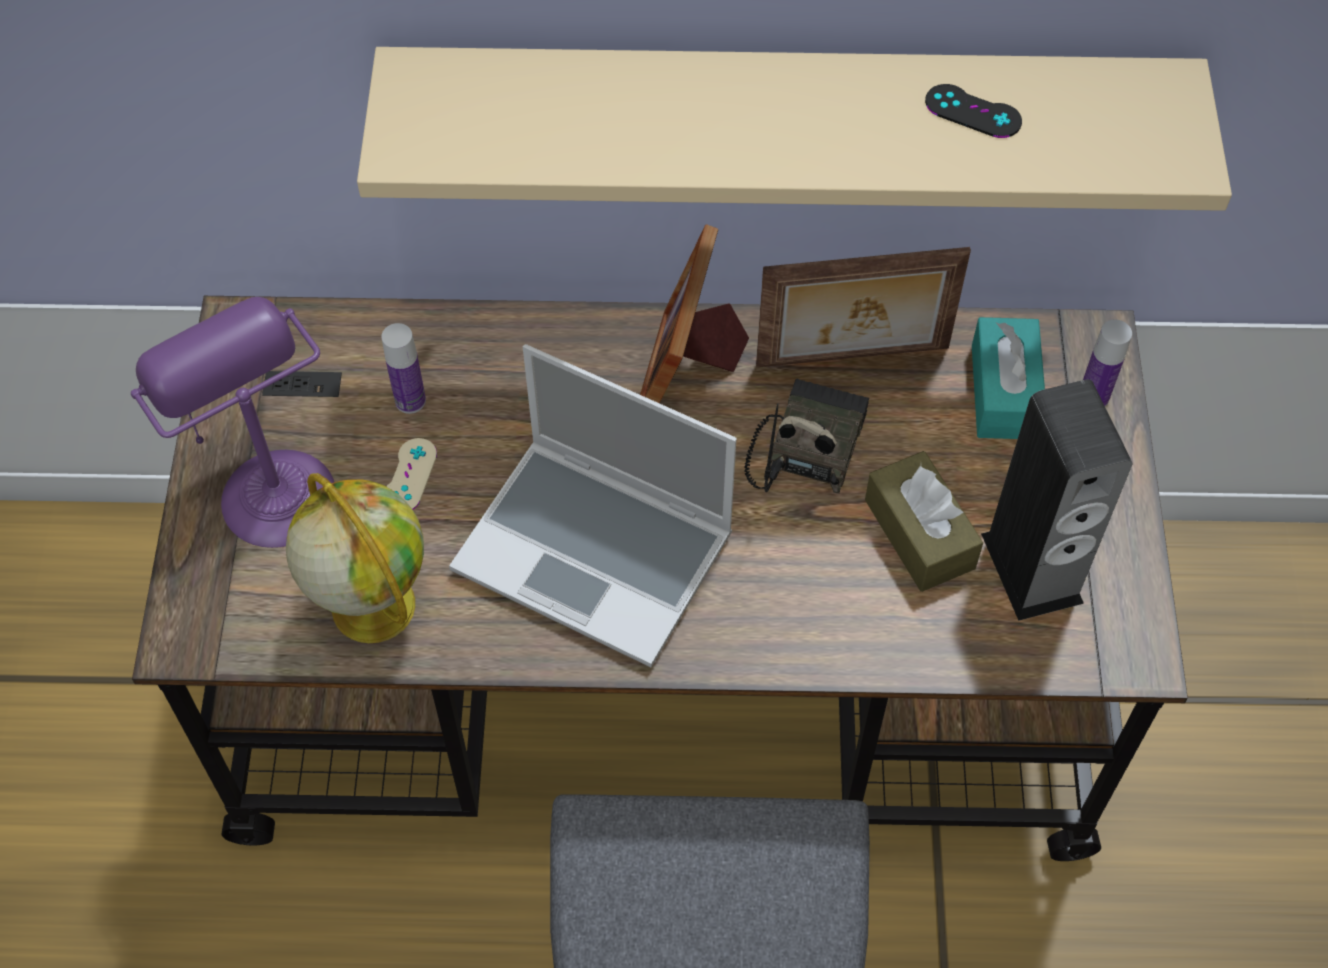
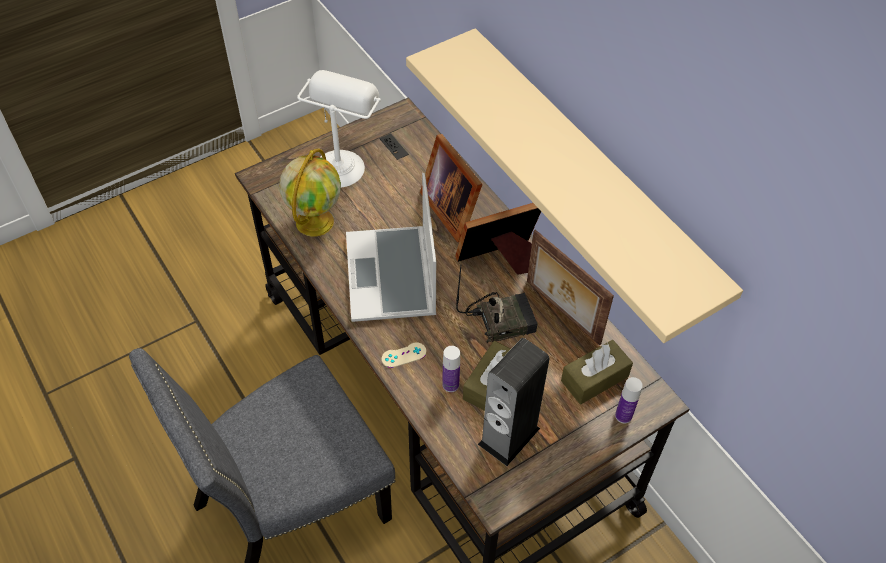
camera: 55 degrees right, 5 degrees down
(263, 482) = (342, 160): purple table lamp -> white table lamp
(409, 476) = (379, 200): beige game controller -> beige game controller (404, 355)
(410, 401) = (413, 181): bottle -> bottle (450, 385)
(522, 378) = (453, 208): none -> picture frame
(973, 112) = (621, 219): black game controller -> none
(1004, 392) = (594, 378): turquoise tissue box -> brown tissue box

